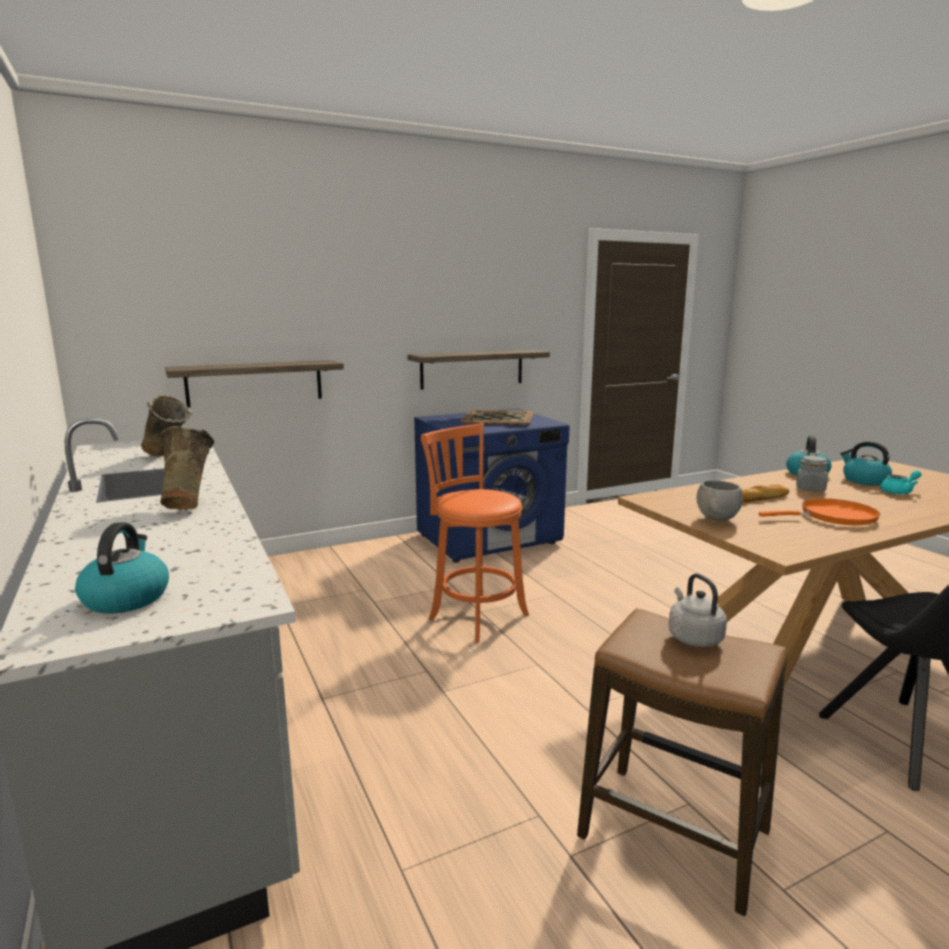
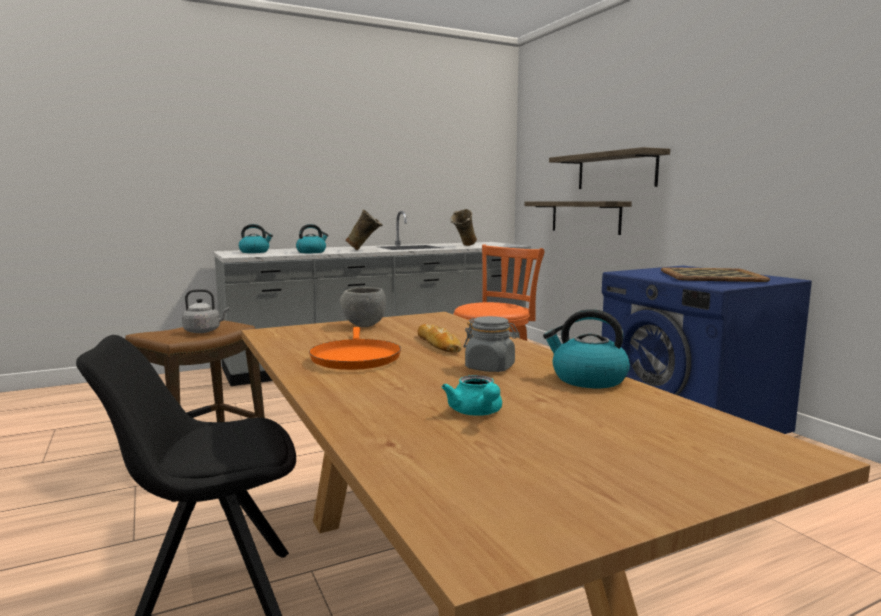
camera: 90 degrees right, 5 degrees down
(472, 369) = (759, 219): shelf -> shelf (616, 171)
(864, 480) = (558, 406): kettle -> kettle (311, 252)

